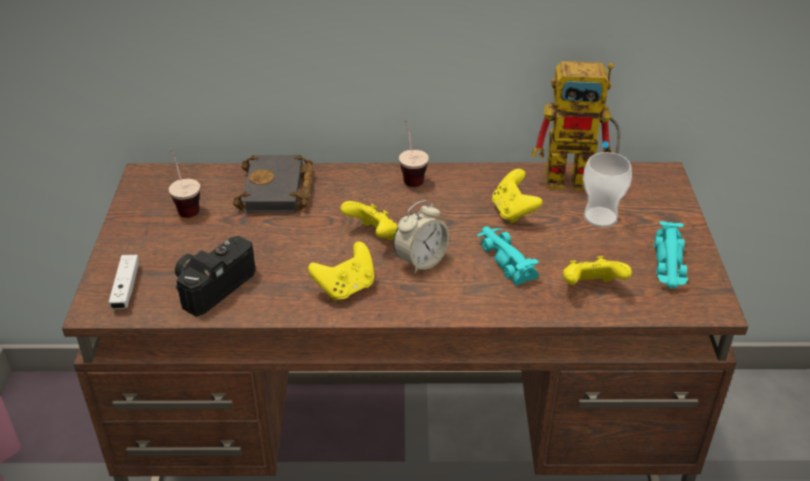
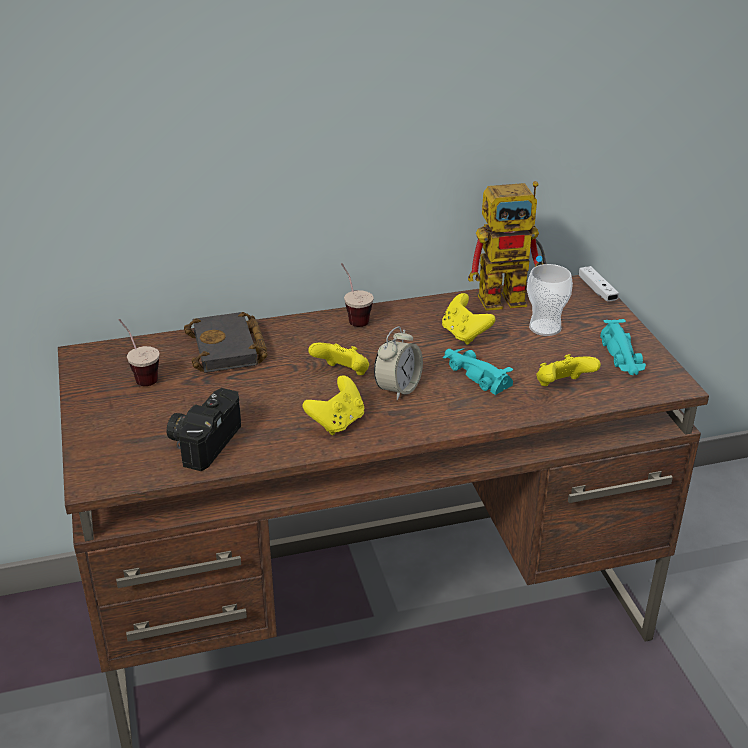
camera: 15 degrees left, 5 degrees down
(126, 288) = (115, 458): white game controller -> white game controller (597, 290)

